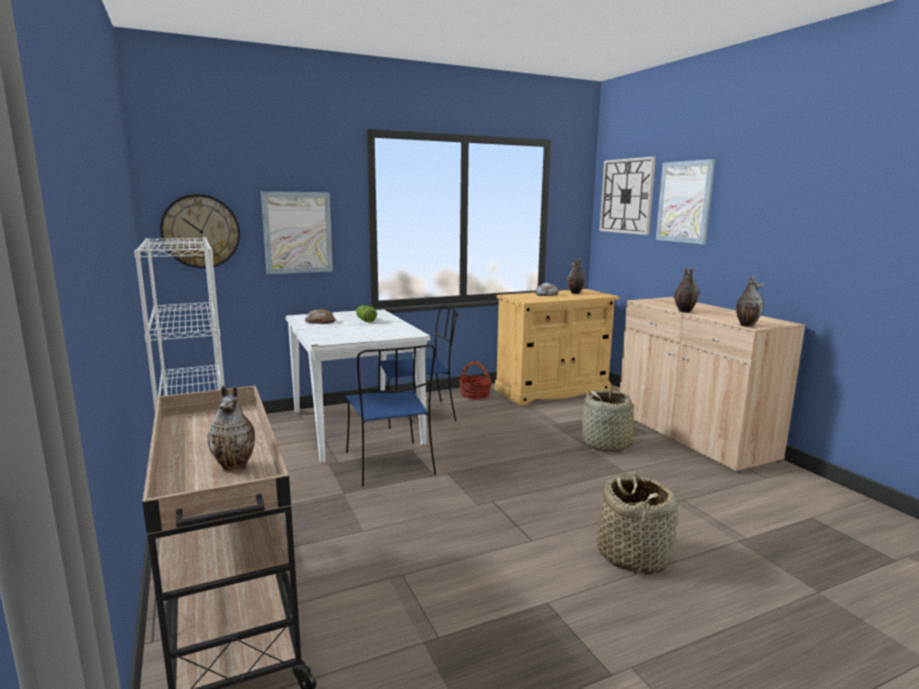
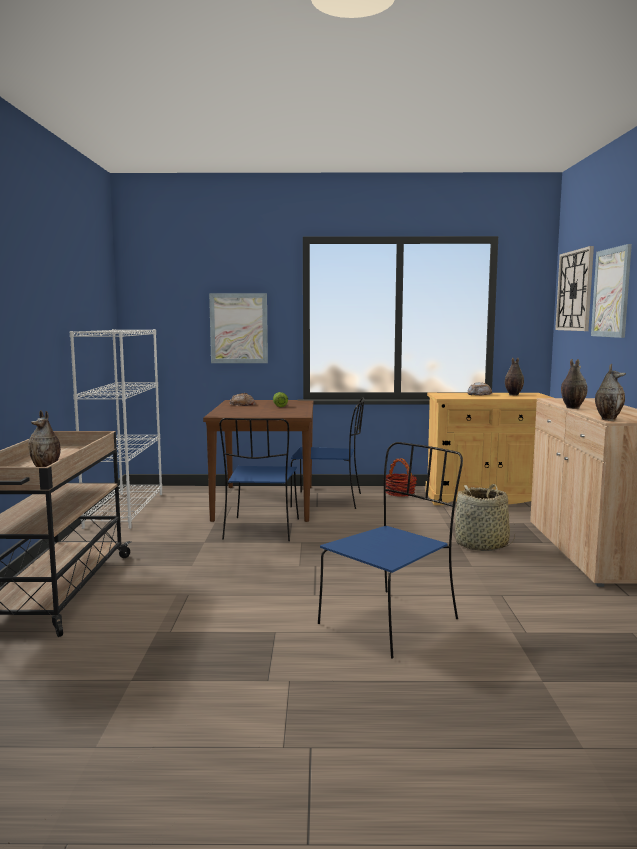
camera: 25 degrees right, 5 degrees down
(201, 231) = (161, 326): wall clock -> none
(356, 427) = (265, 503): white dining table -> brown dining table
(633, 555) = (390, 620): basket -> blue chair

